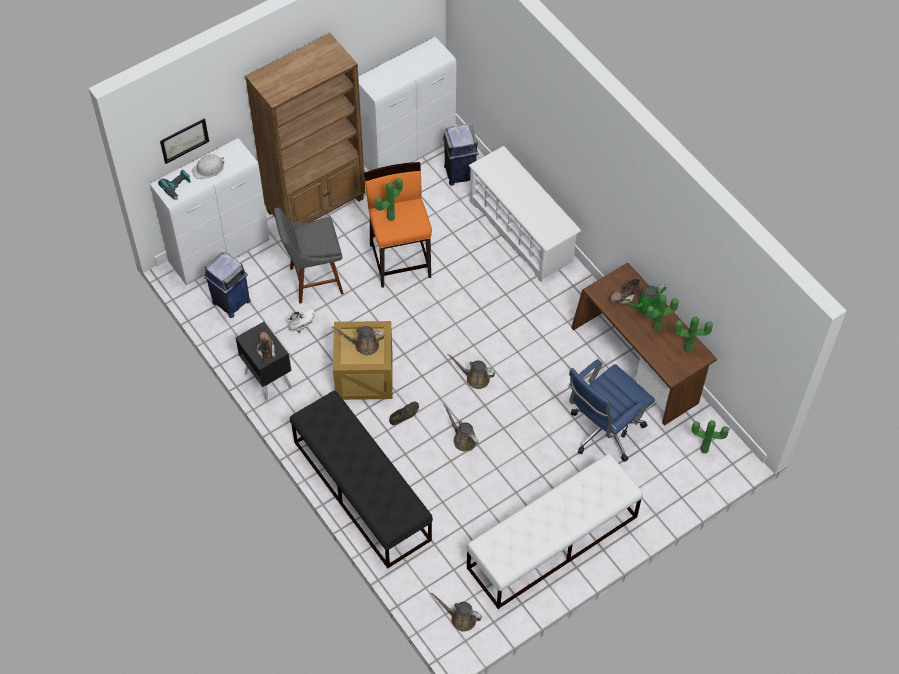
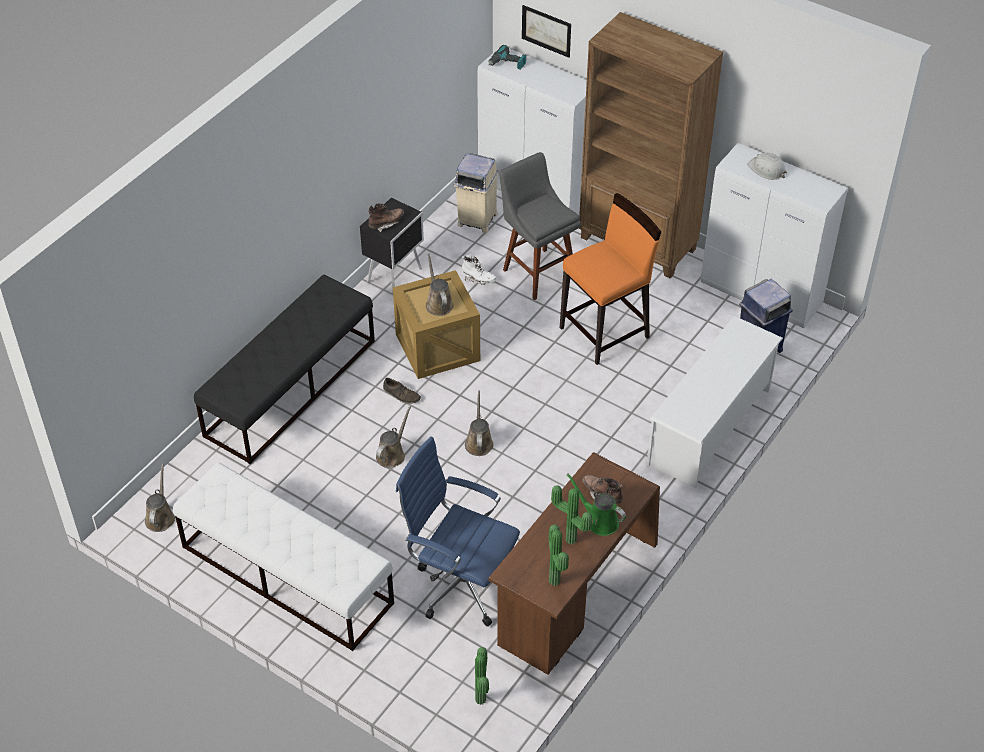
camera: 70 degrees right, 10 degrees down
(208, 168) = (544, 77): white hard hat -> white hard hat (767, 169)
(230, 302) = (476, 219): blue trash can -> beige trash can
(389, 217) = (599, 256): potted plant -> none

